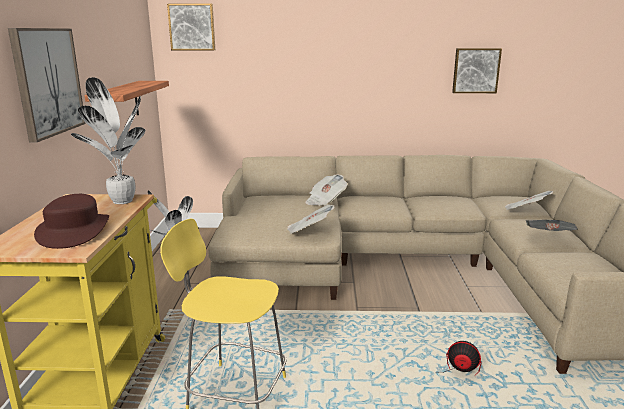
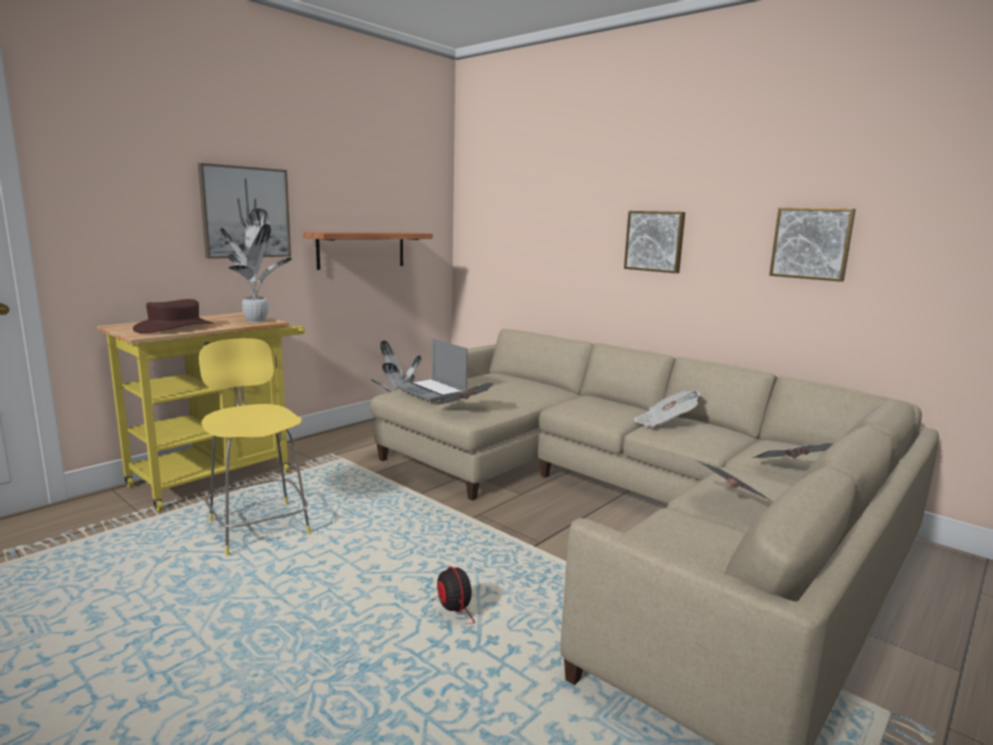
camera: 40 degrees right, 5 degrees down
(192, 27) = (485, 181): picture -> picture (655, 241)
(257, 224) = (433, 392): none -> laptop
(325, 201) = (546, 391): newspaper -> newspaper (664, 424)

